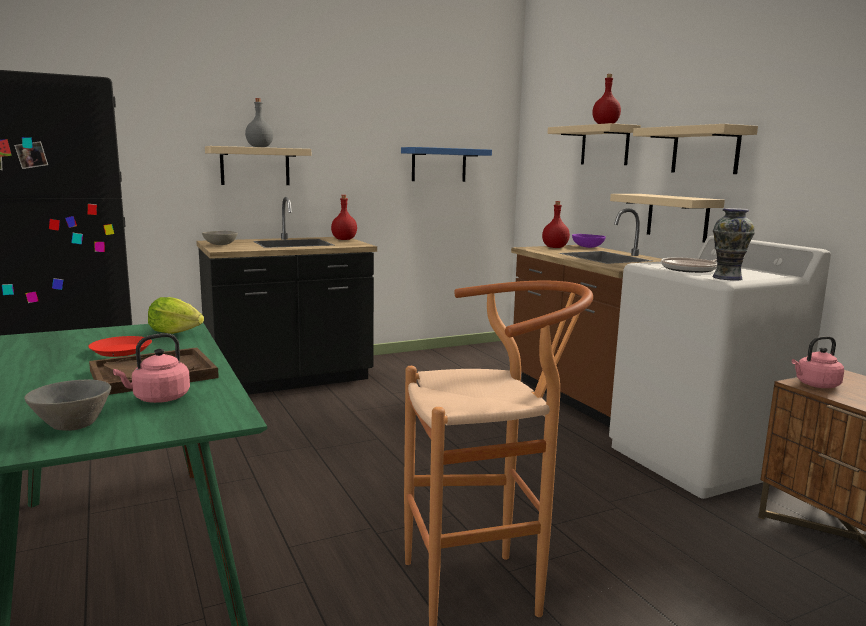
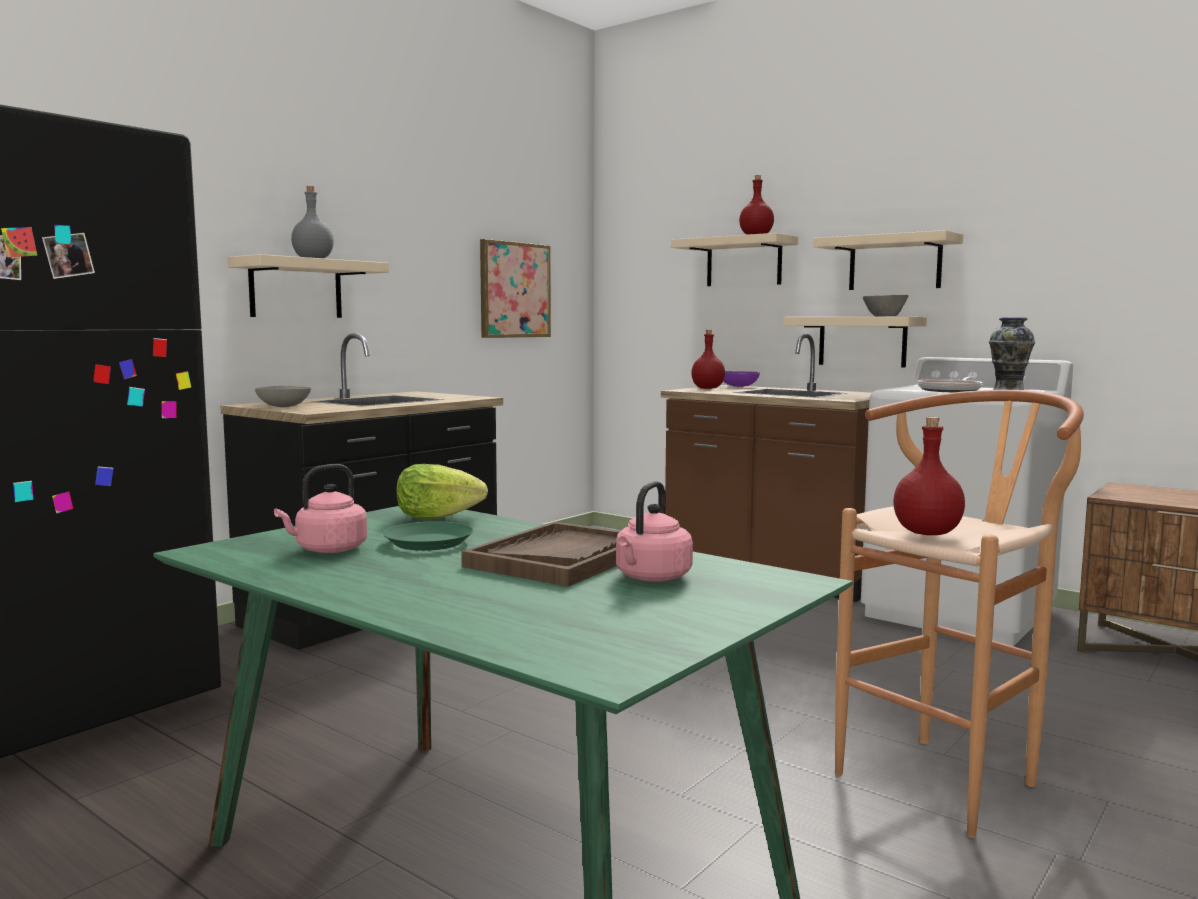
camera: 25 degrees left, 5 degrees down
(74, 423) = (634, 615): grey bowl -> grey bowl (883, 316)
(120, 351) = (428, 543): red plate -> green plate
(344, 239) = (430, 394): red bottle -> red bottle (925, 533)
(439, 165) = (514, 290): blue shelf -> picture
(815, 385) = (1123, 496): pink kettle -> pink kettle (328, 550)

